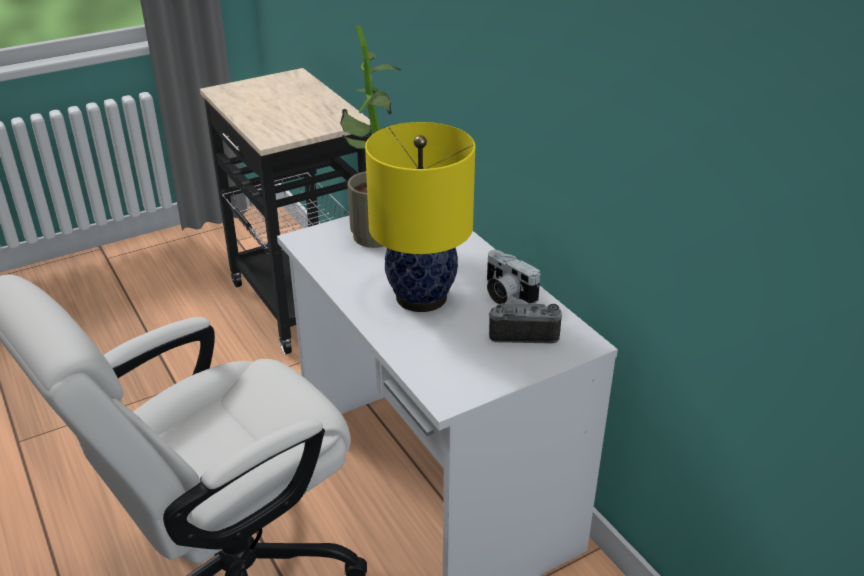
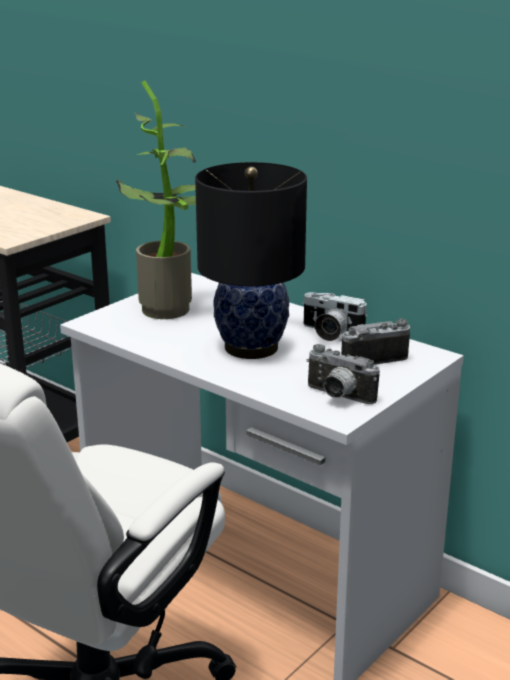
camera: 20 degrees left, 10 degrees down
(420, 297) = (250, 347): yellow table lamp -> black table lamp
(460, 375) = (337, 397): none -> camera

